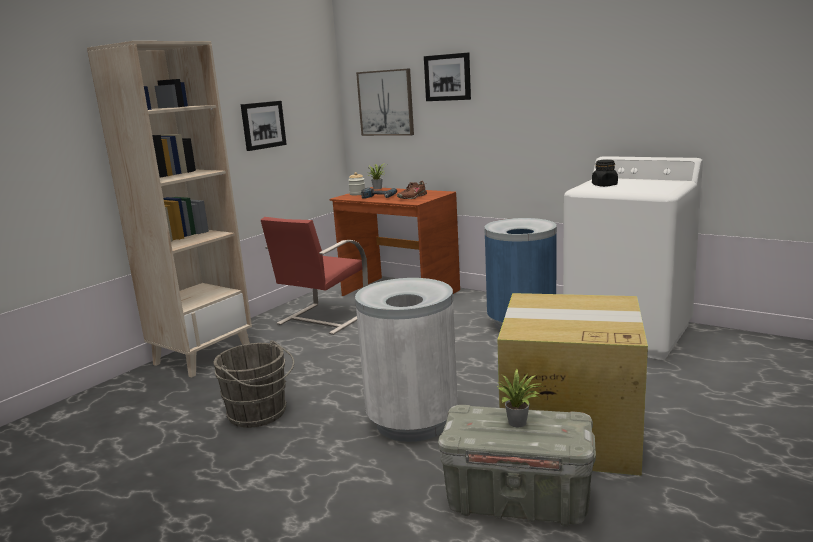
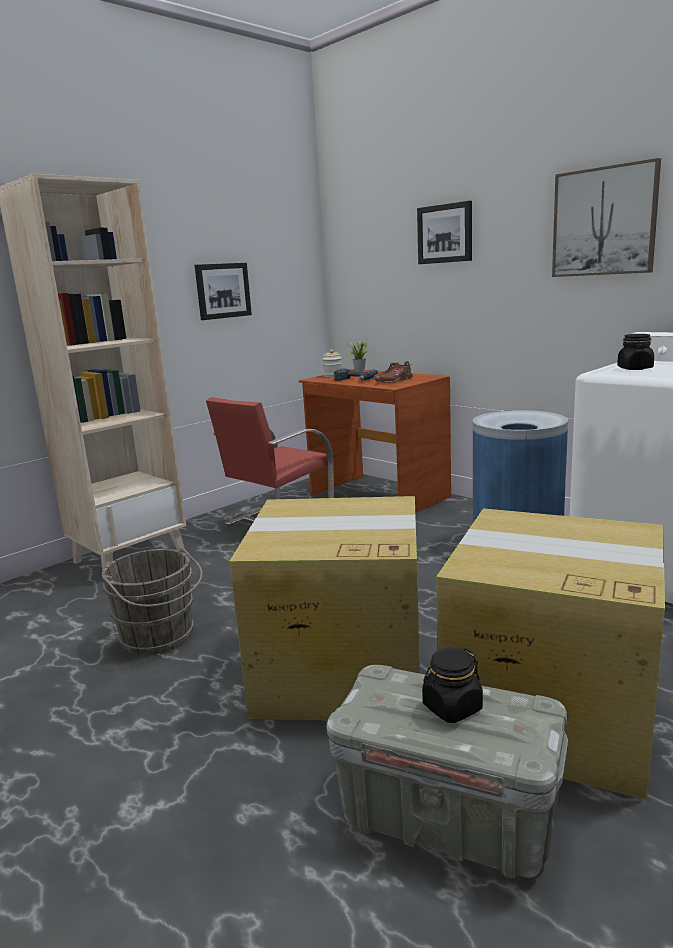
camera: 10 degrees right, 0 degrees up
(386, 103) = (373, 268): picture -> picture (604, 222)
(412, 422) = (339, 669): white trash can -> cardboard box
(519, 423) = (452, 707): potted plant -> black jar

